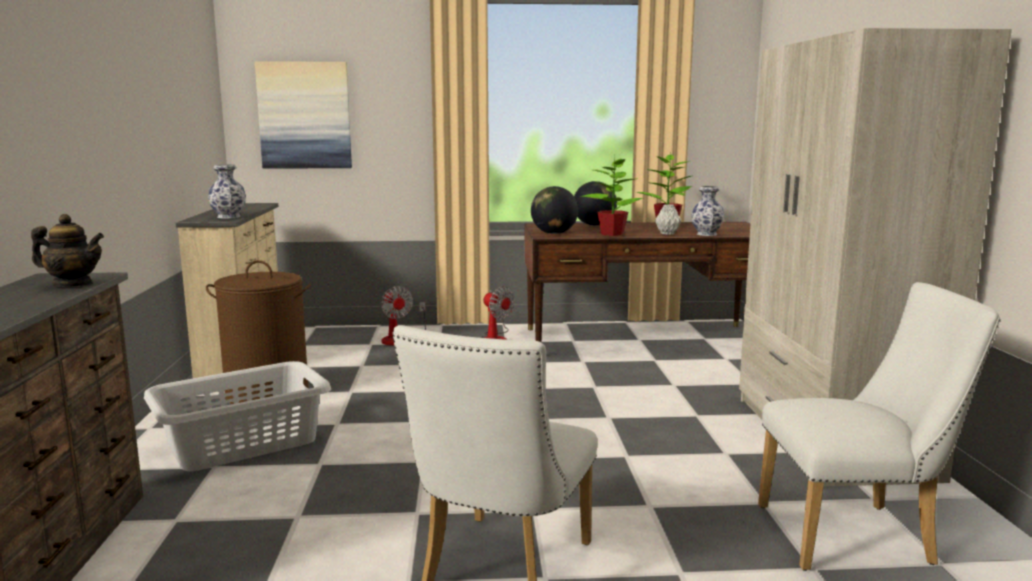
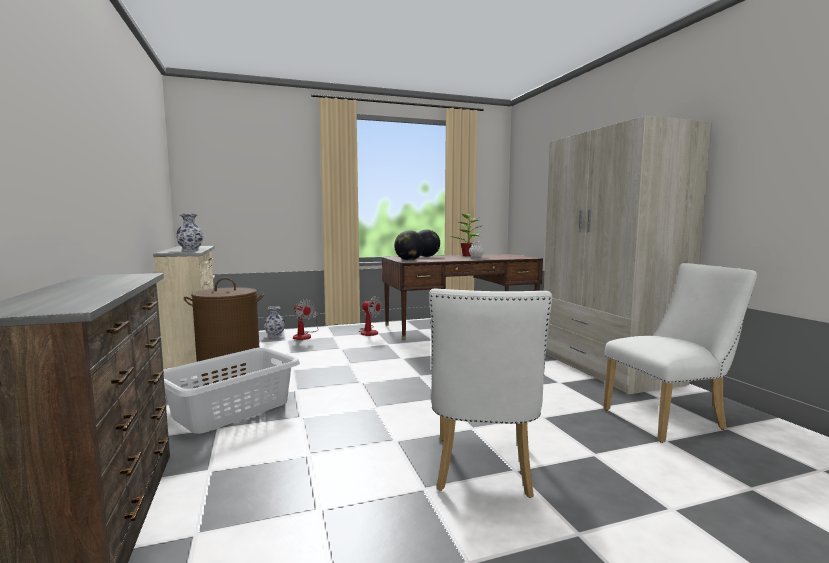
camera: 15 degrees left, 5 degrees down
(73, 284) = (128, 279): teapot -> none
(305, 115) = (232, 186): picture -> none
(612, 234) = (444, 259): potted plant -> none
(707, 234) = (499, 258): vase -> vase (275, 335)

